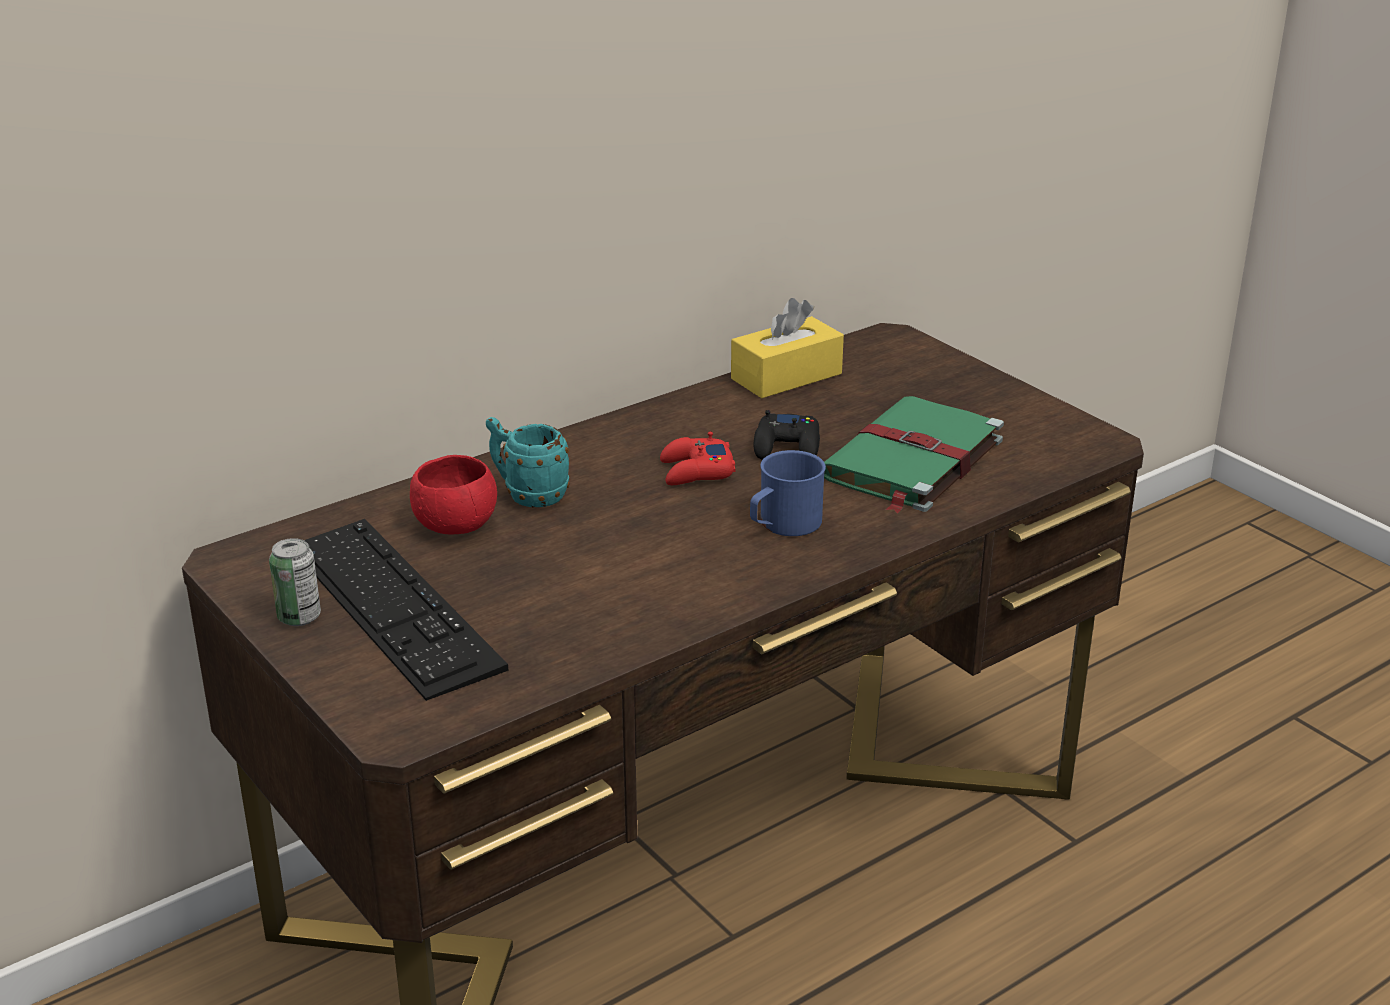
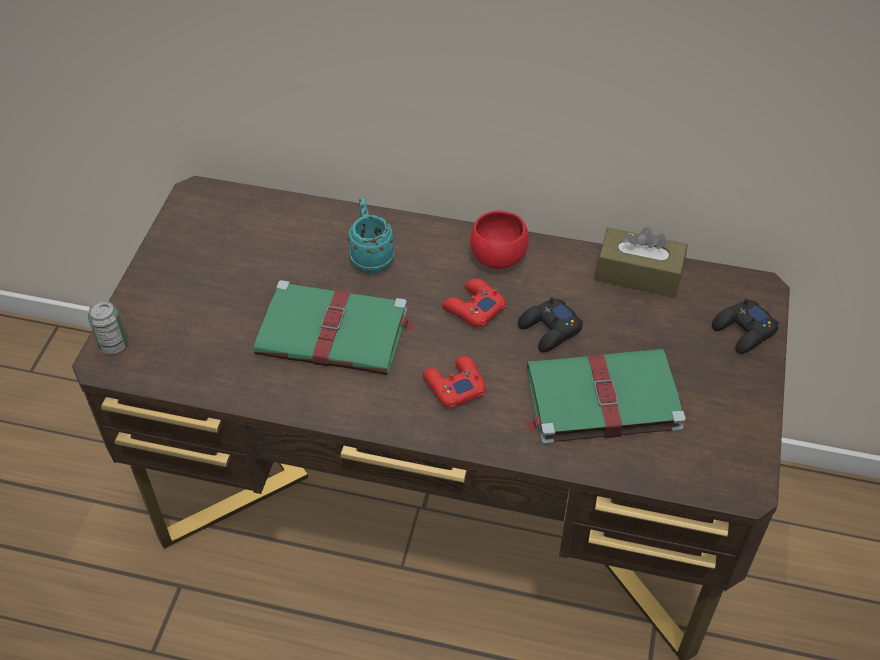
camera: 50 degrees right, 20 degrees up
(299, 617) = (169, 255): can -> can (113, 345)
(393, 605) = (211, 281): keyboard -> none
(456, 525) = (310, 250): red bowl -> red bowl (498, 256)
(605, 560) = (335, 333): none -> green book
(783, 525) = (453, 385): blue mug -> red game controller
(786, 376) = (638, 274): yellow tissue box -> brown tissue box
(928, 364) = (743, 331): none -> black game controller

